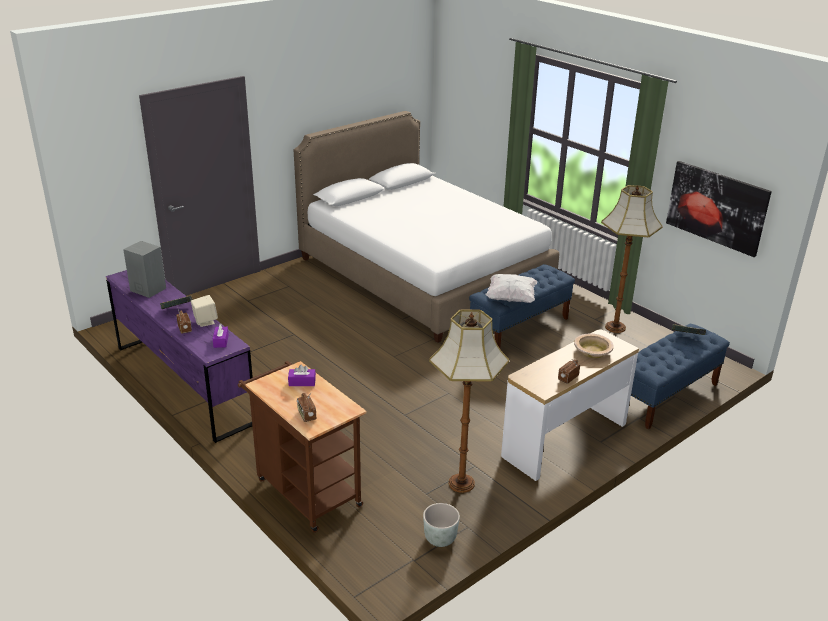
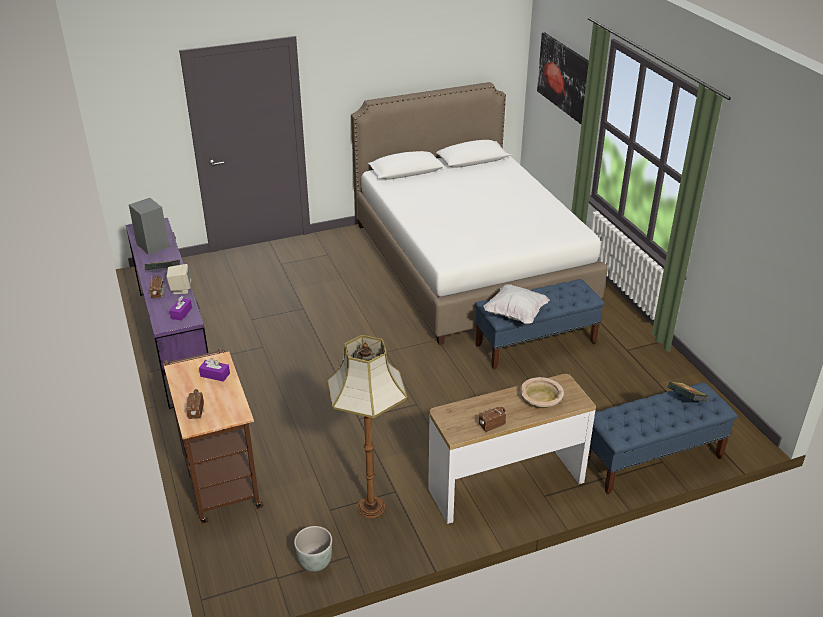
camera: 20 degrees right, 5 degrees up
(615, 328) = (644, 365): floor lamp -> none
(717, 207) = (760, 253): picture -> picture (564, 77)

